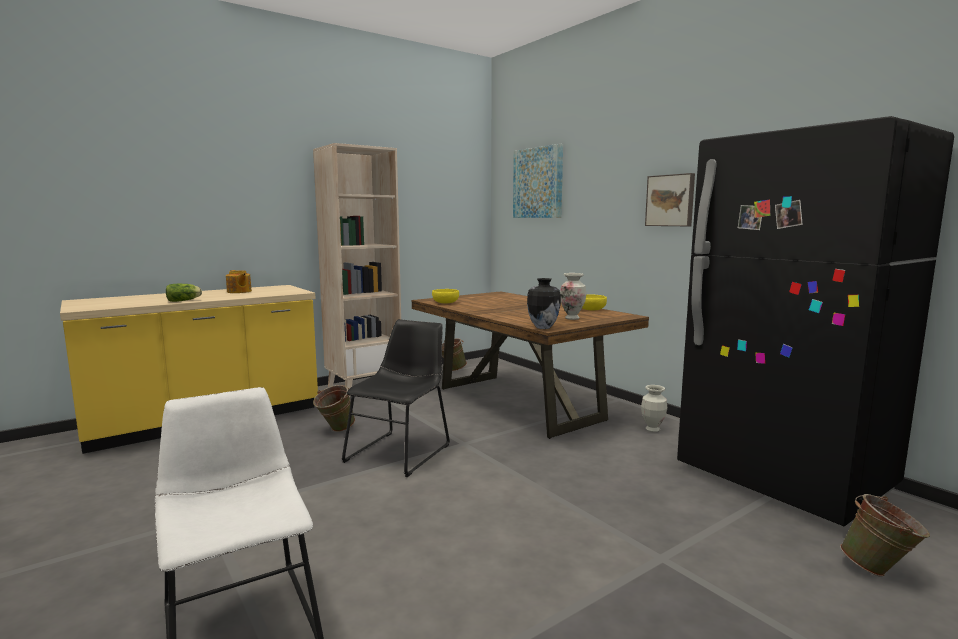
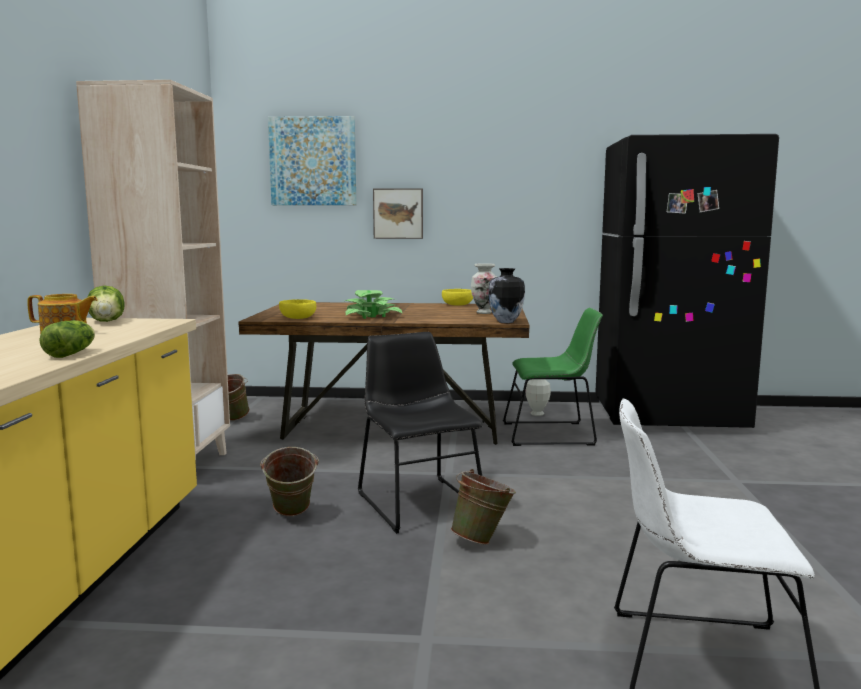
camera: 50 degrees left, 0 degrees up
(283, 288) = (108, 321): none -> lettuce
(489, 308) = (372, 316): none -> potted plant
(615, 448) = (552, 434): none -> green chair
(670, 200) = (508, 188): picture -> picture (398, 213)
(880, 570) = (796, 443): green bucket -> green bucket (483, 540)

